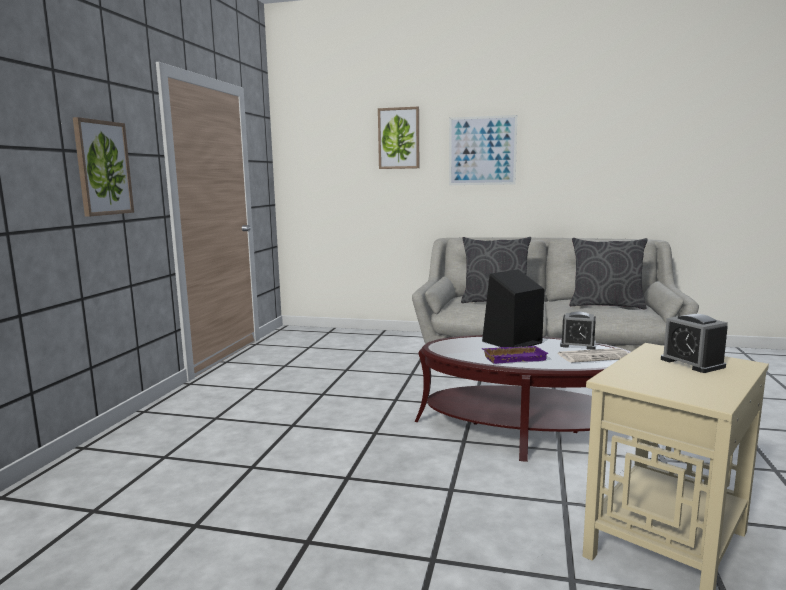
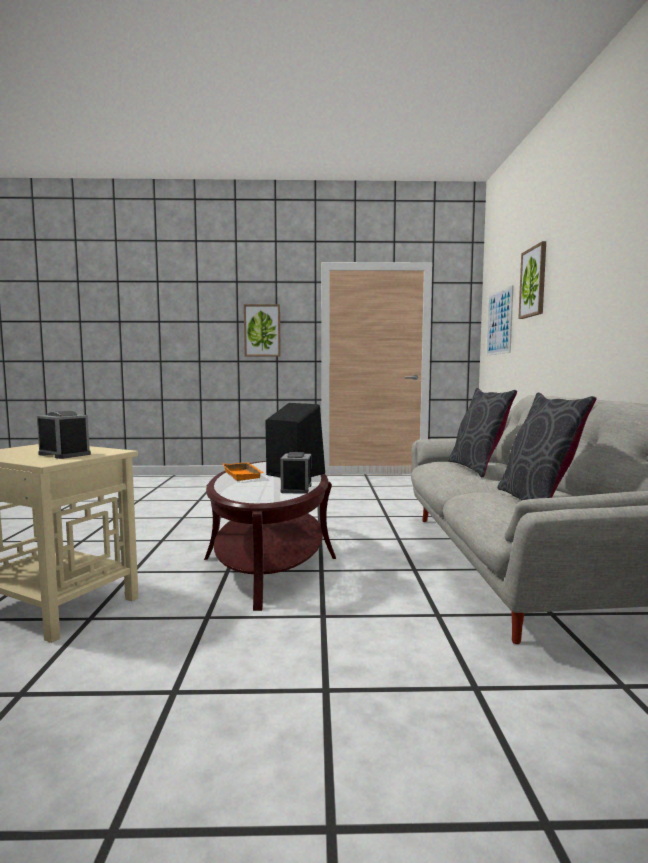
camera: 75 degrees right, 5 degrees down
(482, 151) = (584, 280): picture -> picture (499, 322)
(514, 358) = (244, 475): purple tray -> orange tray
(594, 356) = (254, 492): newspaper -> none
(692, 363) = (64, 454): alarm clock -> alarm clock turned 75 degrees clockwise

